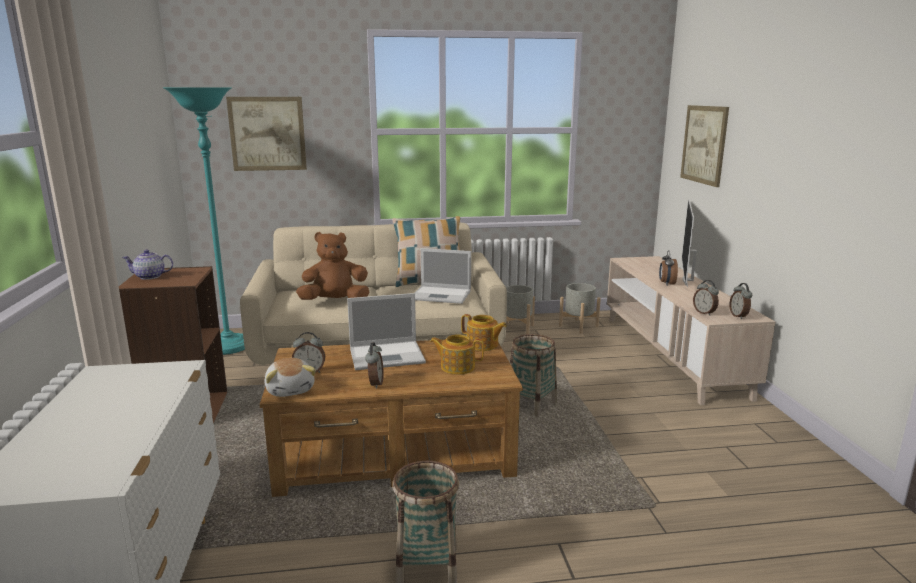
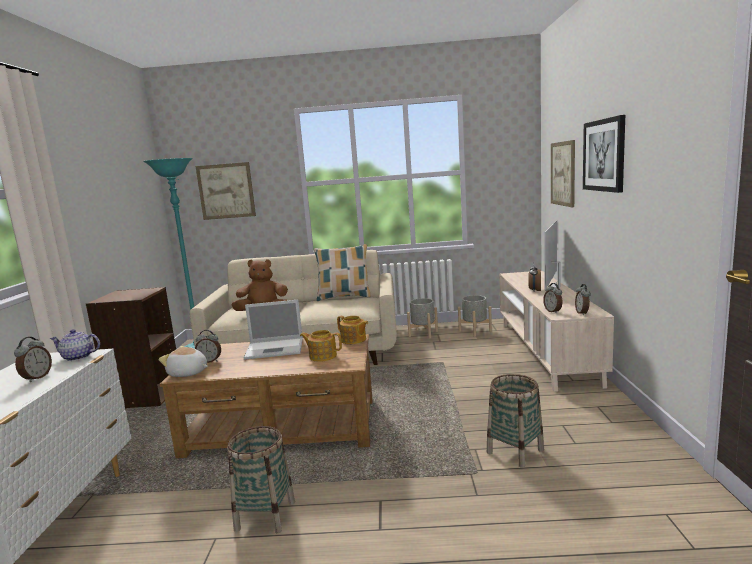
camera: 10 degrees right, 5 degrees down
(150, 277) = (117, 295): teapot -> teapot (78, 357)
(291, 389) = (188, 373): plush toy -> plush toy turned 120 degrees clockwise
(375, 384) = (252, 369): alarm clock -> alarm clock (36, 378)
(442, 295) = (347, 305): laptop -> none
(531, 405) = (408, 391): basket -> basket (515, 451)
(776, 133) = (604, 155): none -> picture

